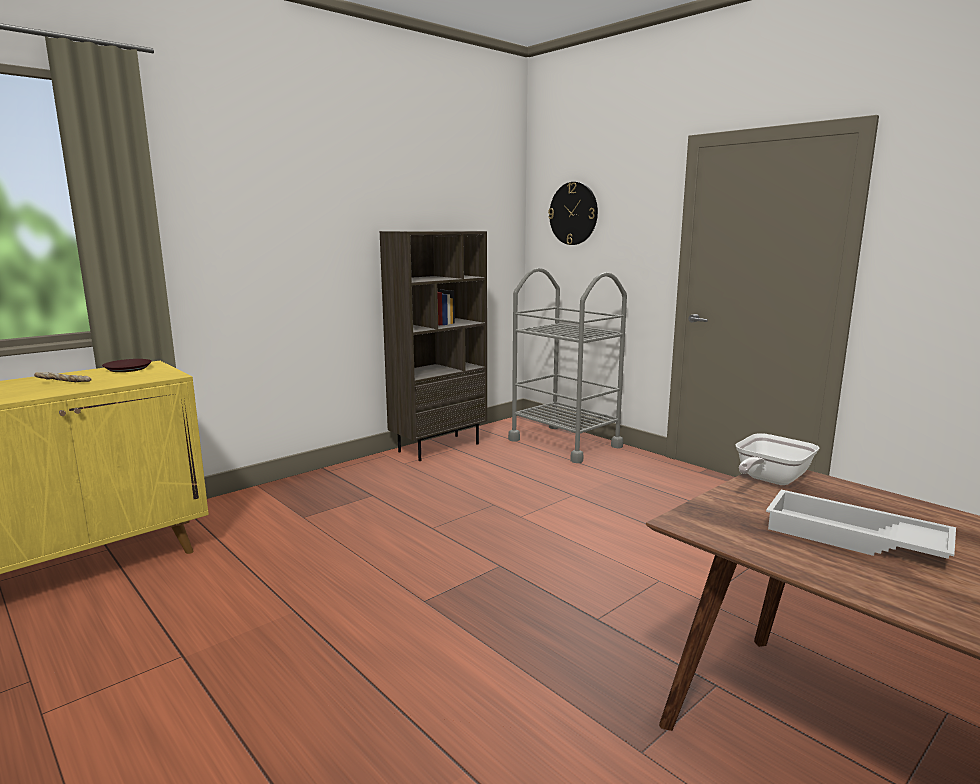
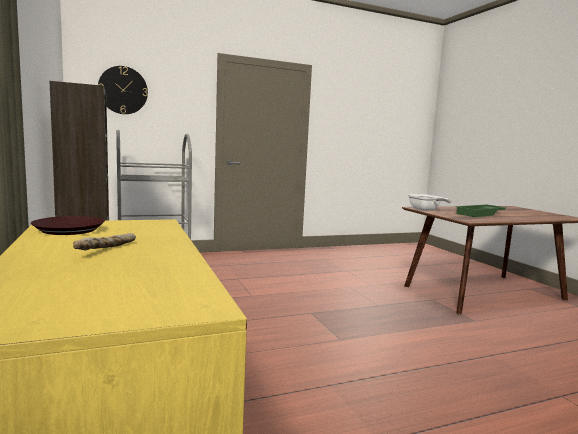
camera: 70 degrees left, 5 degrees down
(852, 539) = (481, 214): white tray -> green tray

